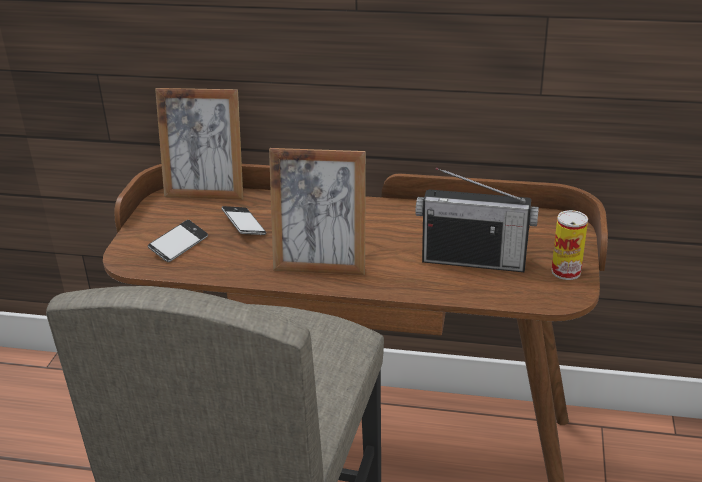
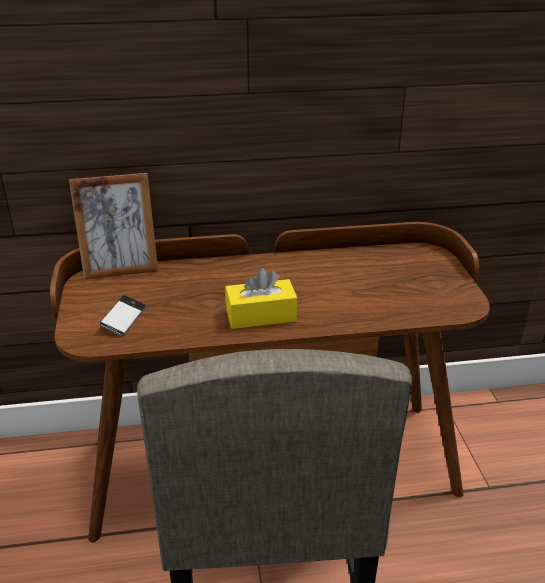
camera: 20 degrees left, 0 degrees up
(244, 225) = (172, 292): phone -> none
(320, 265) = (261, 315): picture frame -> yellow tissue box
(474, 260) = (380, 291): radio -> none
(566, 271) = (454, 288): can -> none

